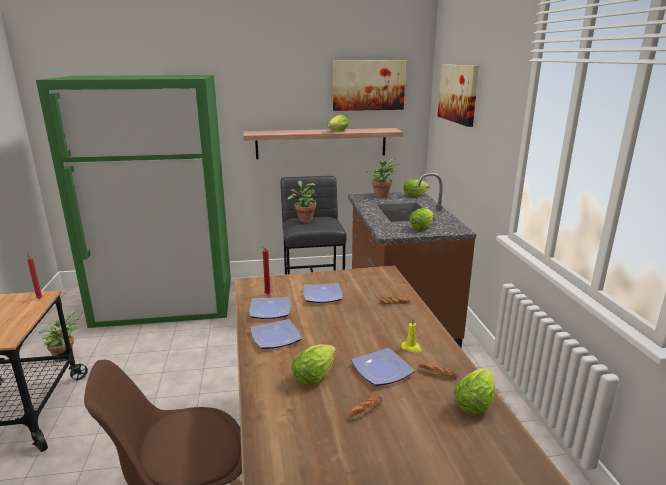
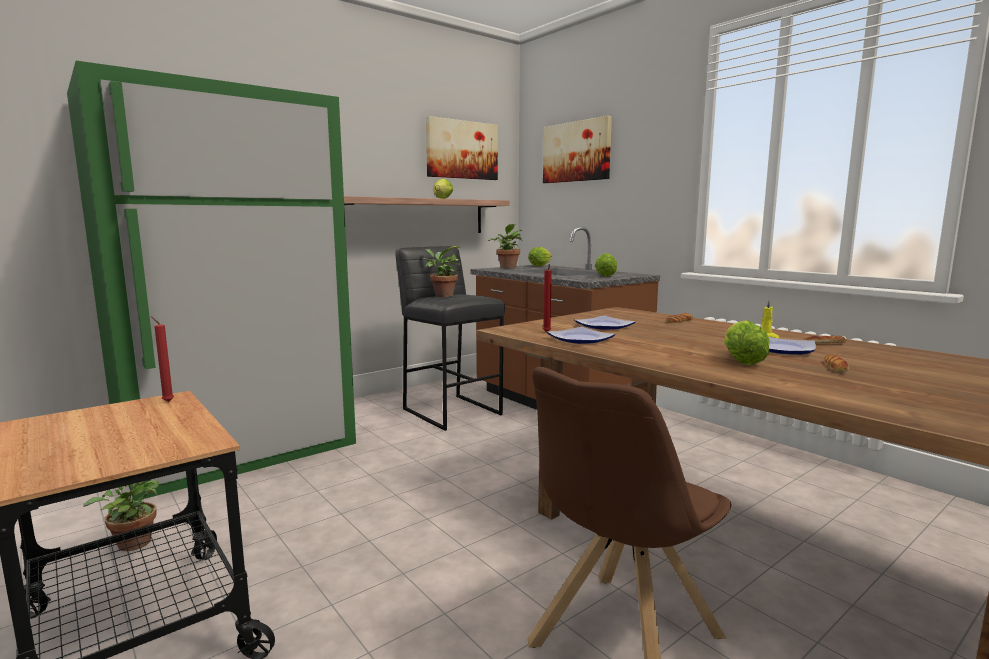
camera: 30 degrees left, 10 degrees down
(275, 338) = (637, 351): plate -> none
(476, 402) = (890, 350): lettuce -> none

